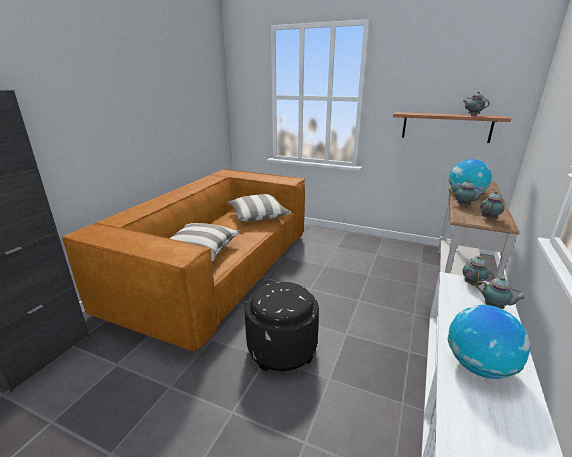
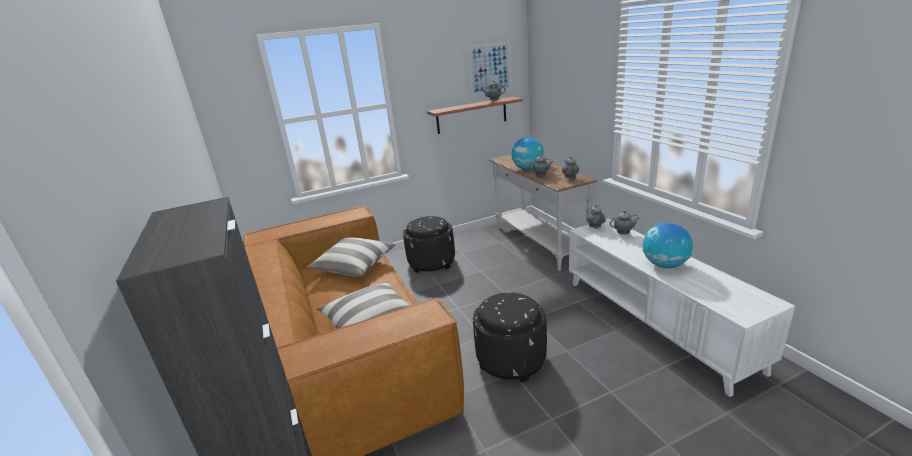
camera: 45 degrees left, 0 degrees up
(345, 249) = (431, 262): none -> black ottoman
(485, 79) = (490, 68): none -> picture

